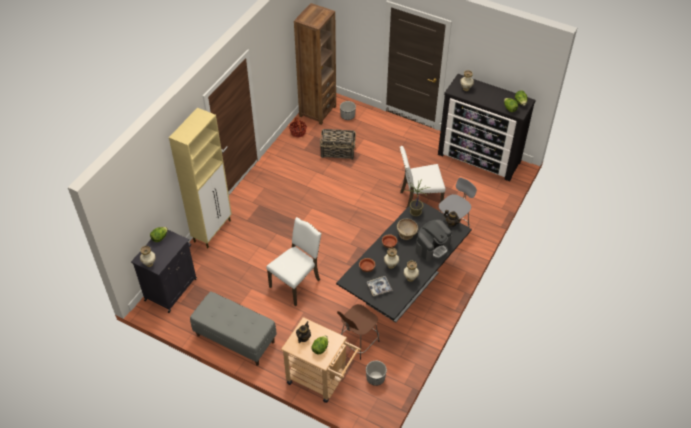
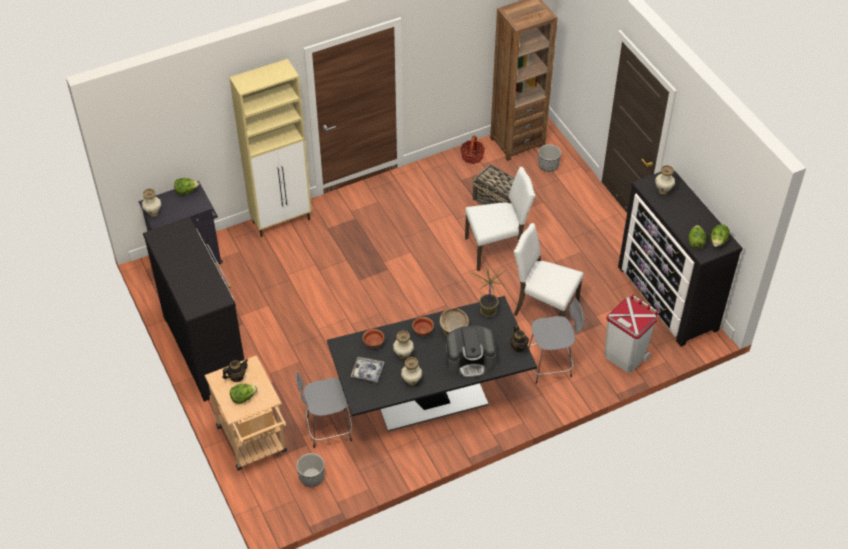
camera: 35 degrees right, 0 degrees up
(235, 338) = (206, 348): grey bench -> dresser
(296, 283) = (319, 326): white chair -> white chair (496, 249)
(358, 343) = (327, 429): brown stool -> grey stool
(486, 203) = (625, 356): none -> white trash can

